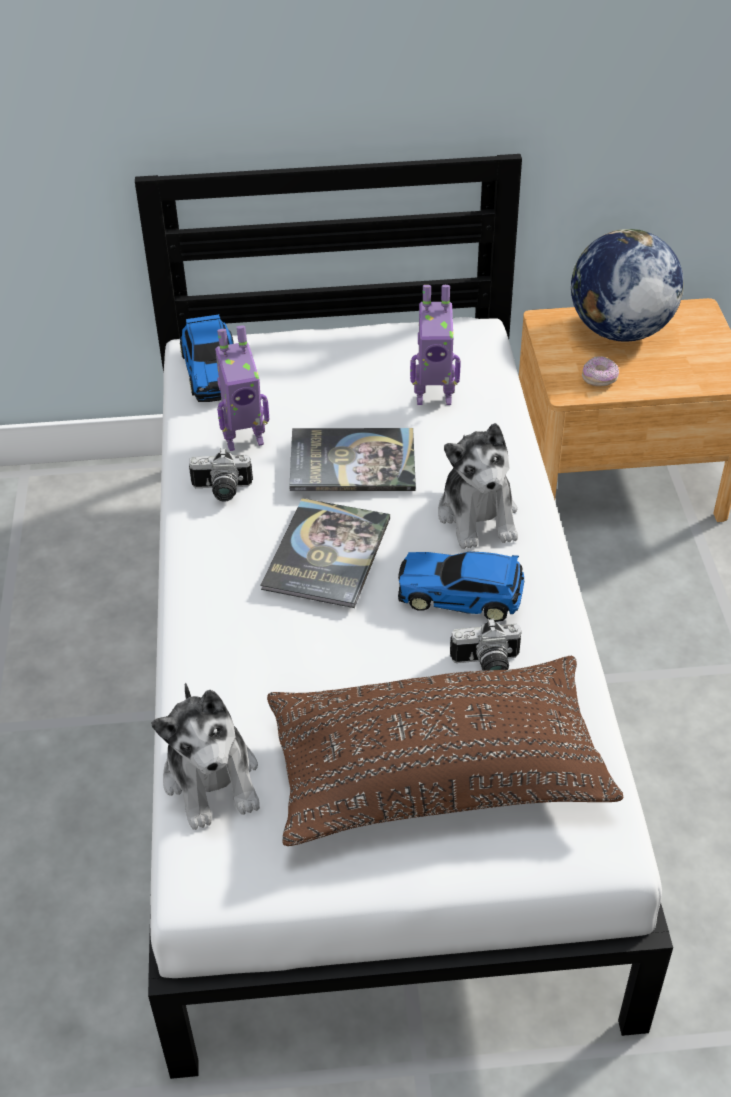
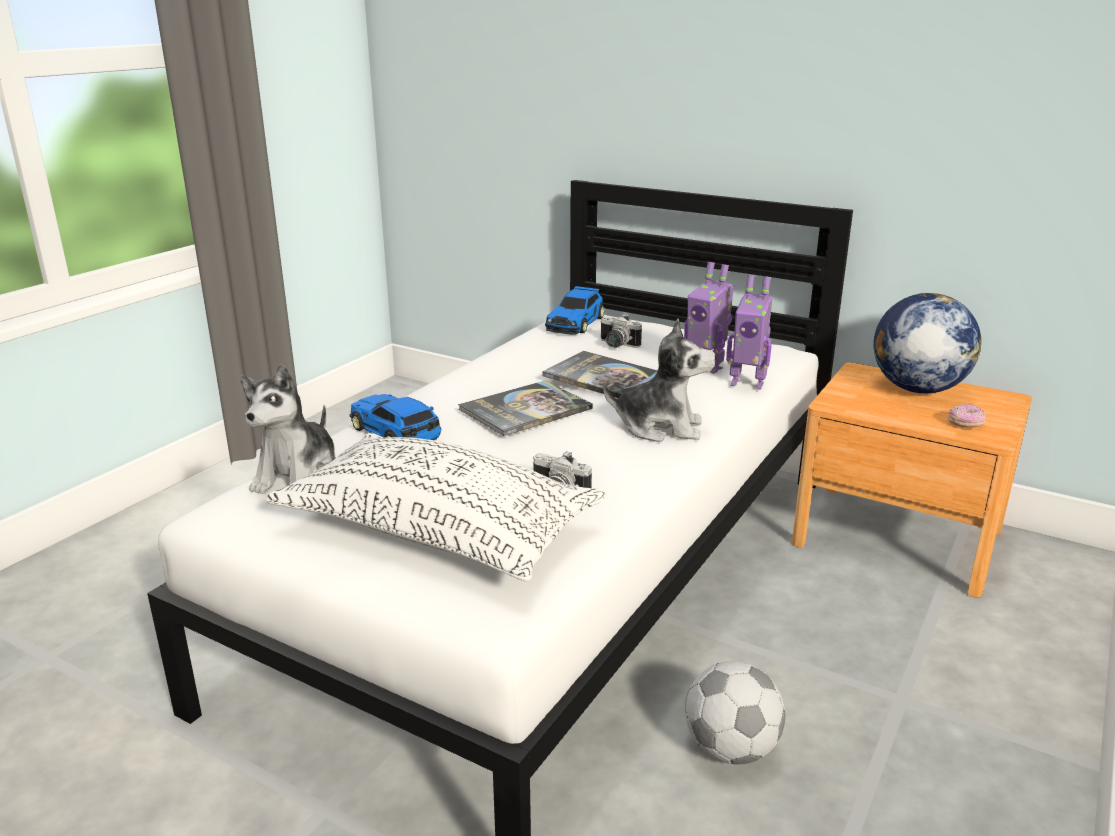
camera: 35 degrees right, 20 degrees down
(221, 491) = (503, 367): camera -> camera (616, 345)
(244, 439) = (551, 352): toy robot -> toy robot (747, 383)
(437, 772) = (439, 531): brown pillow -> white pillow
(462, 595) = (589, 457): toy car -> toy car (396, 433)
(478, 515) = (660, 427): plush toy -> plush toy turned 105 degrees counterclockwise
(599, 379) = (866, 406): donut -> donut (965, 424)
(672, 794) = (731, 749): none -> football

